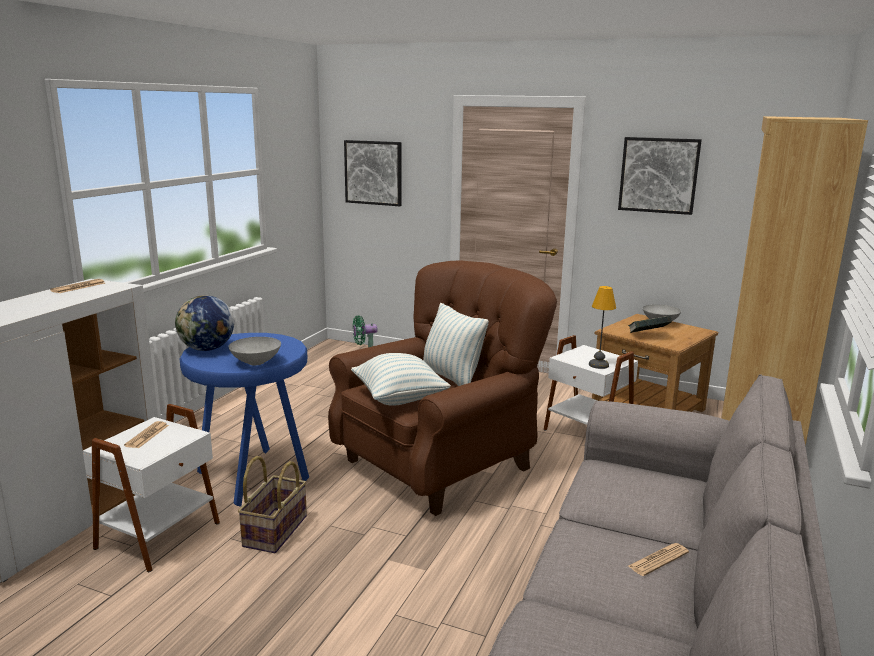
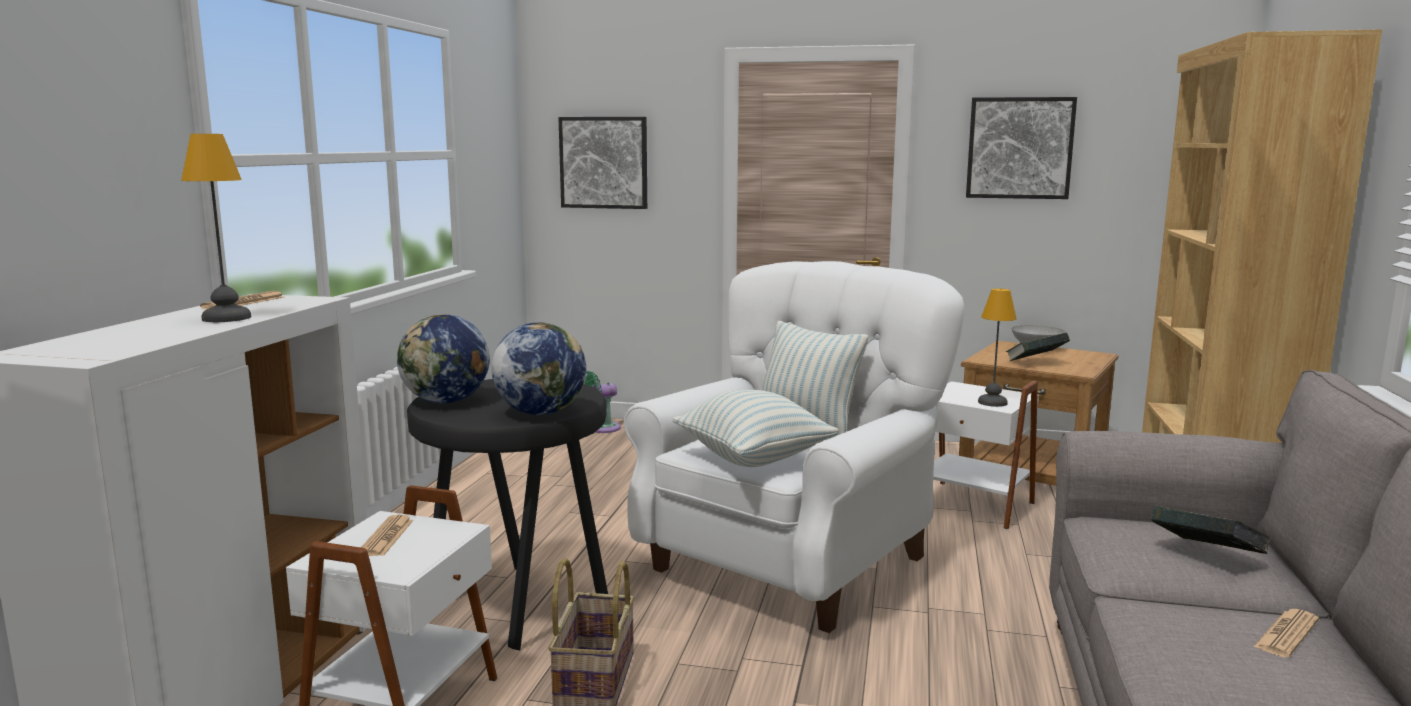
camera: 10 degrees left, 5 degrees down
(57, 301) = (226, 318): none -> table lamp
(253, 476) = (516, 604): blue stool -> black stool
(256, 362) = (540, 412): grey bowl -> globe
(441, 463) = (794, 561): brown armchair -> white armchair
(649, 499) = (1206, 556): none -> book

